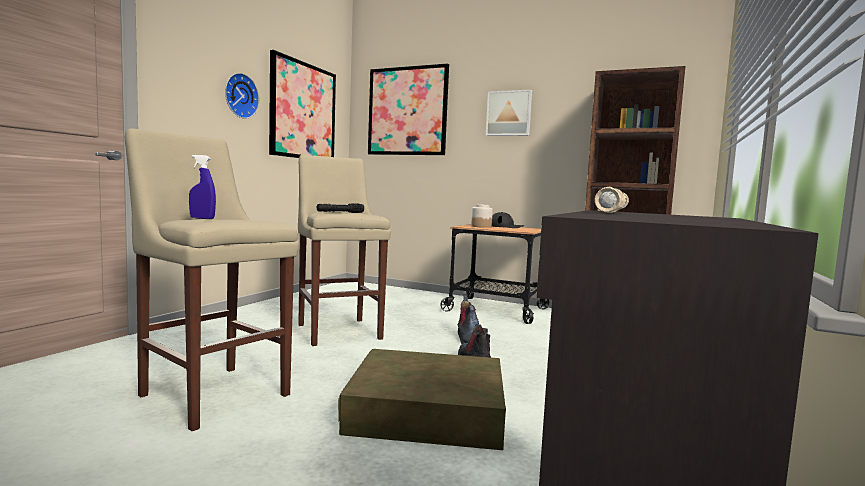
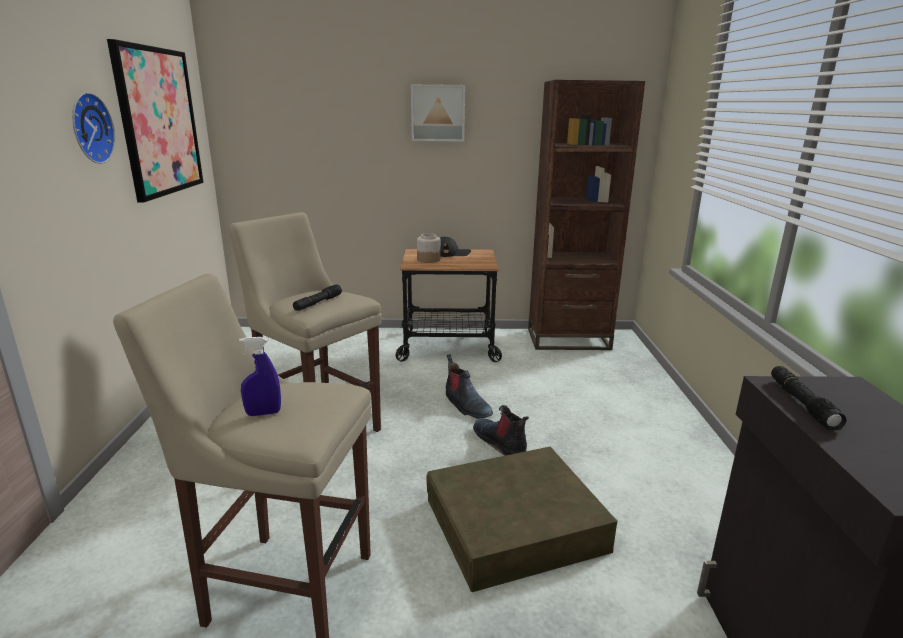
camera: 25 degrees left, 15 degrees up
(407, 111) = (297, 104): picture -> none
(613, 212) = (801, 403): beige flashlight -> black flashlight

